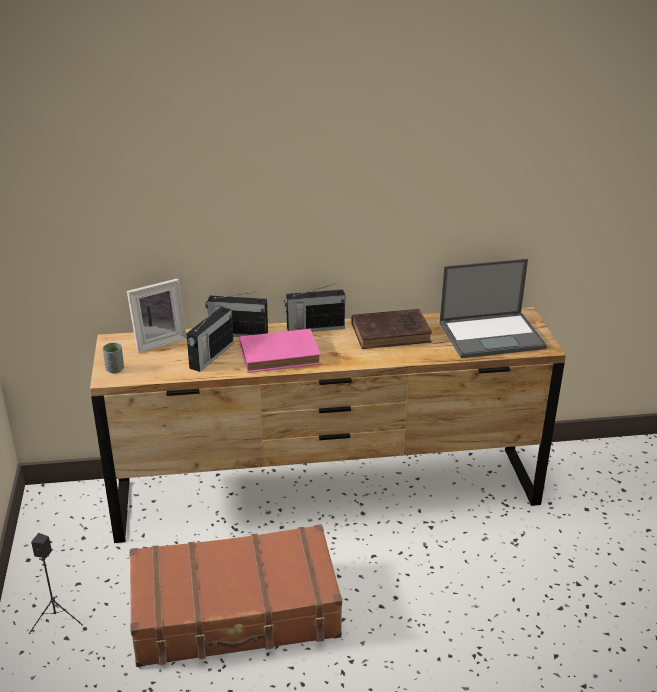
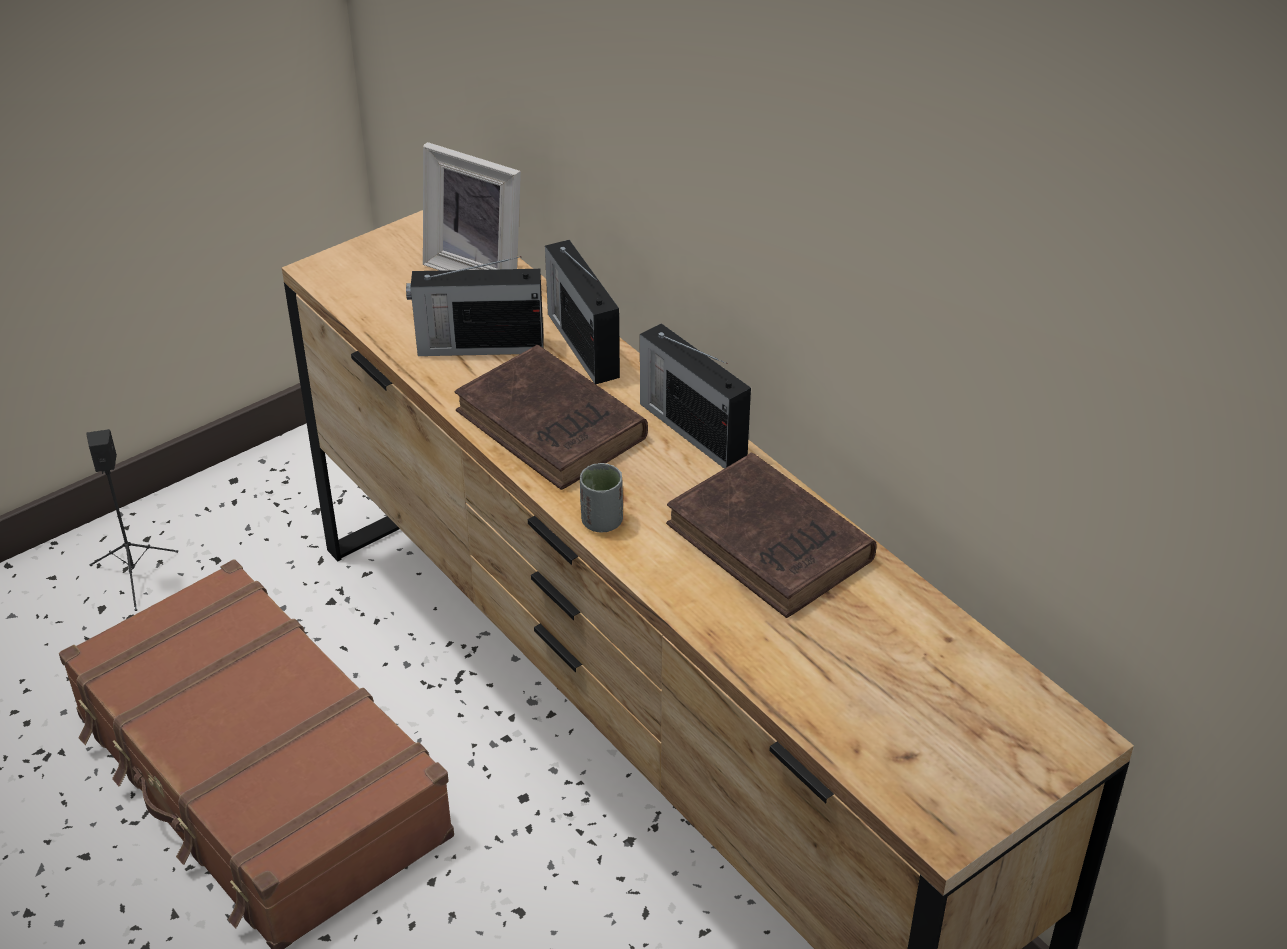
camera: 60 degrees right, 10 degrees up
(115, 369) = (353, 265): grey cup -> grey cup (602, 521)
(282, 355) = (554, 427): pink book -> brown book
(492, 335) = (914, 710): laptop -> none

